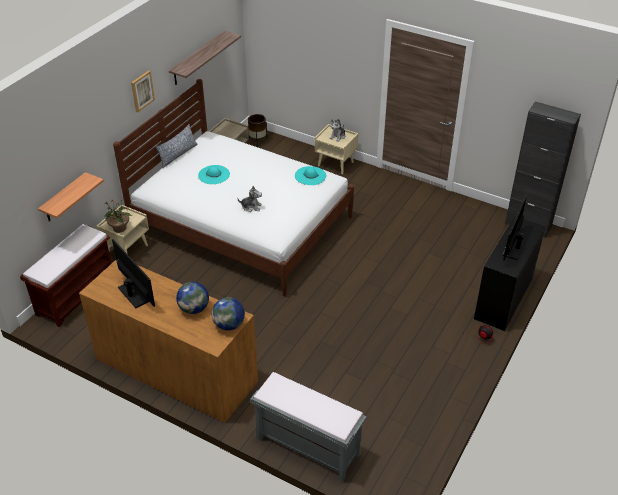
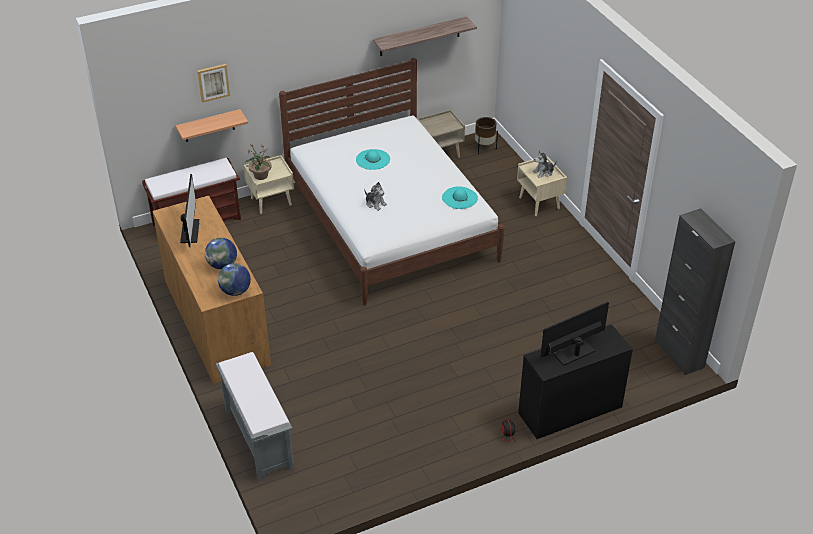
camera: 35 degrees right, 0 degrees up
(142, 91) = (330, 50): picture -> picture (213, 82)
(178, 155) = (361, 128): pillow -> none

